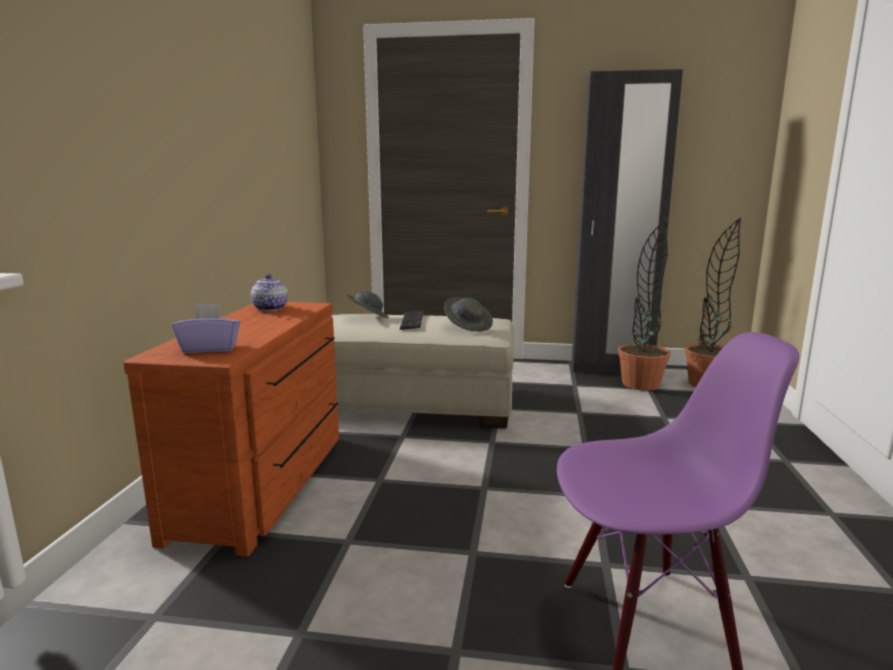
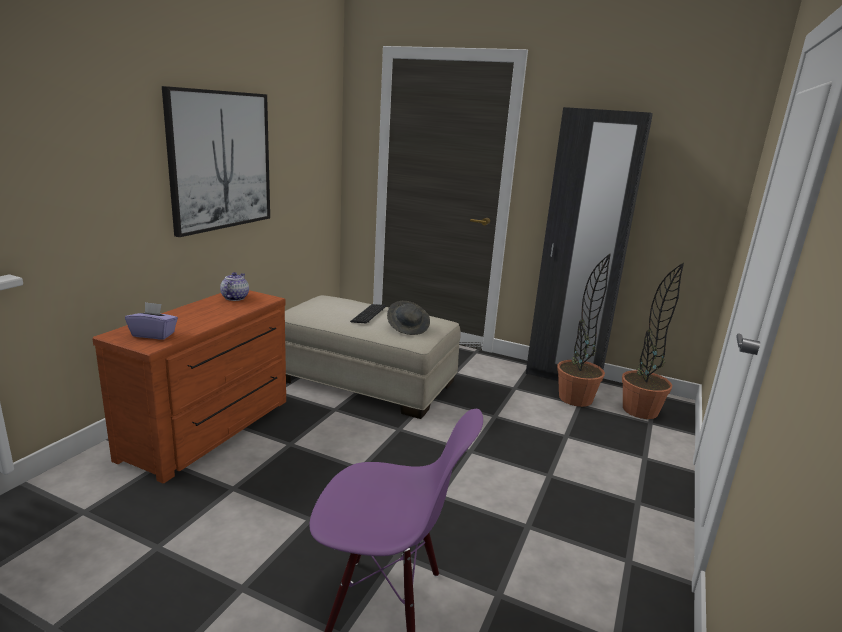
camera: 15 degrees right, 5 degrees up
(219, 142) = (220, 160): none -> picture
(367, 318) = (338, 305): grey hat -> none

